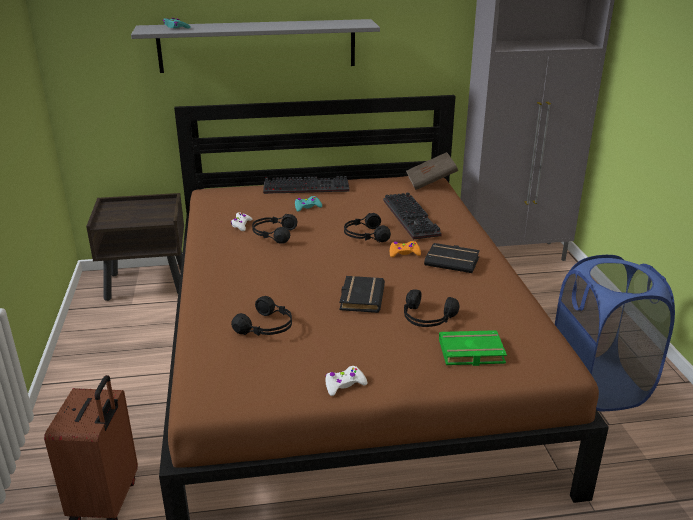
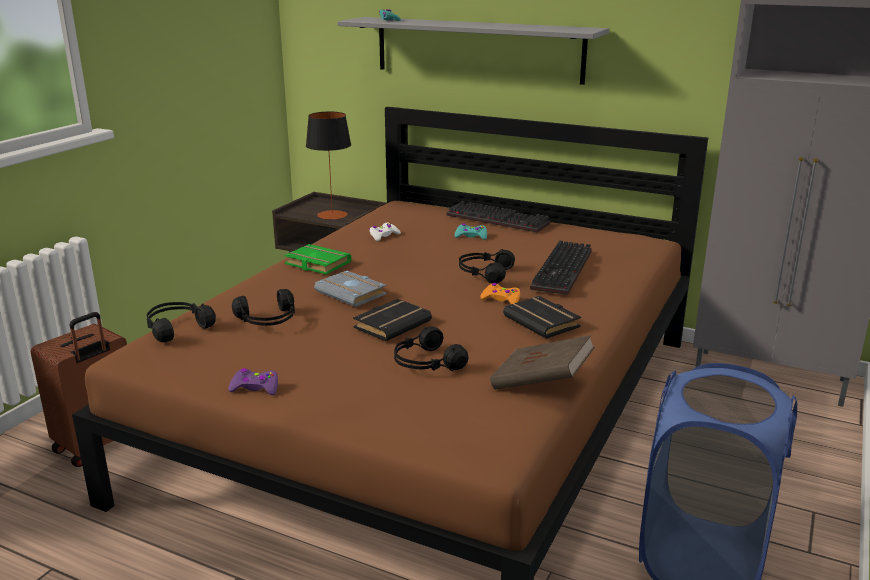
camera: 35 degrees right, 5 degrees down
(145, 216) = (332, 215): none -> table lamp
(273, 234) = (399, 250): black headphones -> black headphones (176, 328)
(295, 282) = (353, 293): none -> grey book
(344, 385) = (255, 388): white game controller -> purple game controller
(430, 182) = (645, 244): brown book -> brown book (541, 383)
(470, 353) = (418, 408): green book -> green book (315, 264)

